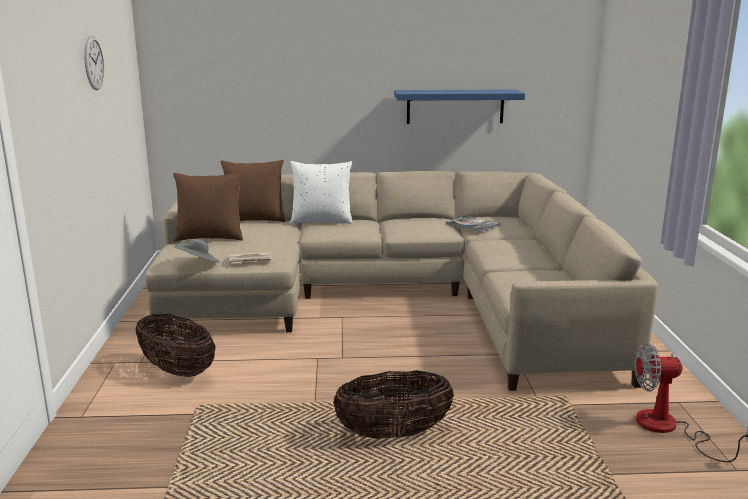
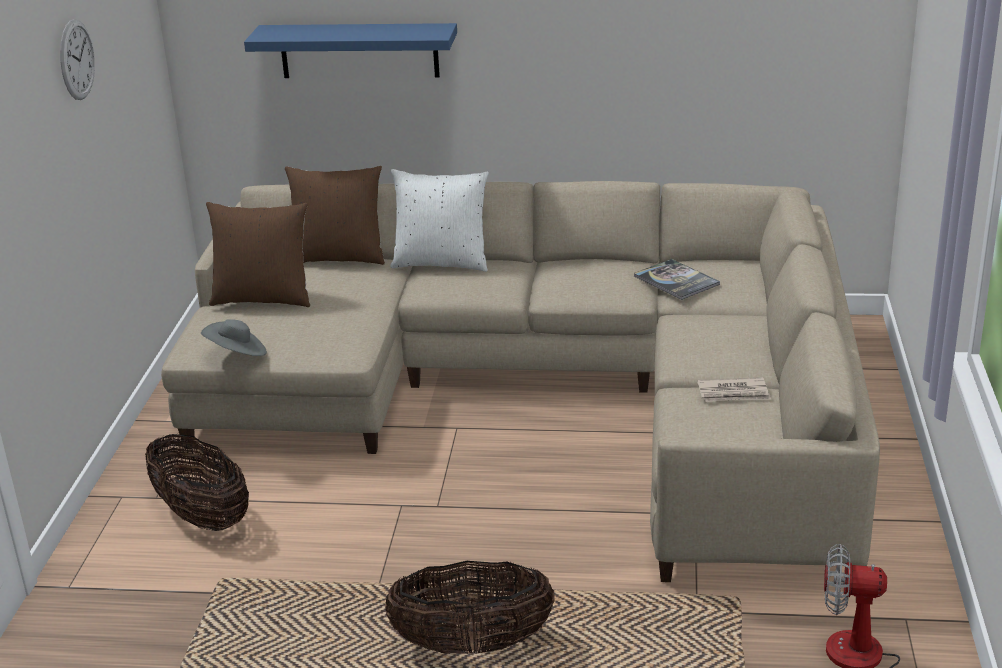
camera: 10 degrees right, 10 degrees up
(251, 260) = (313, 350): newspaper -> newspaper (734, 393)
(455, 106) = (665, 73): blue shelf -> blue shelf (359, 50)

